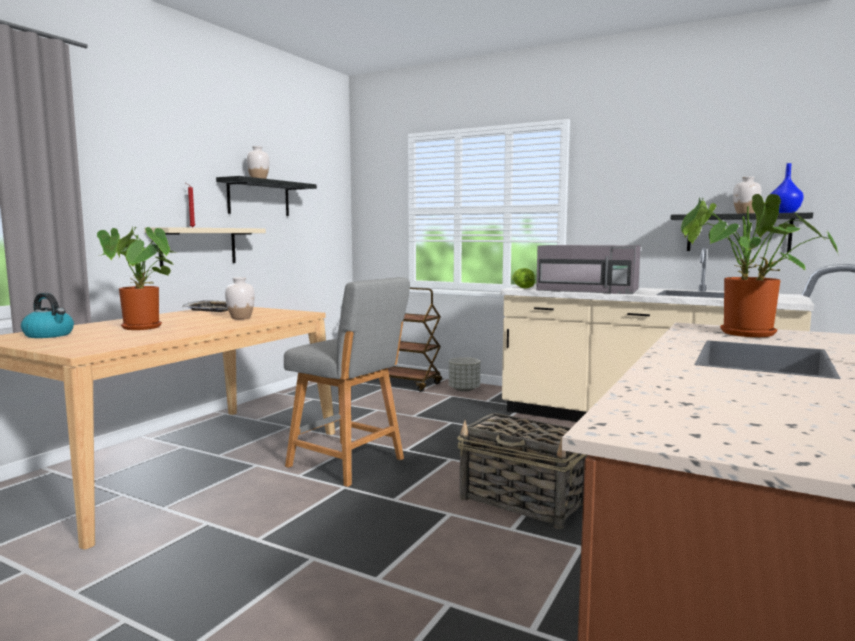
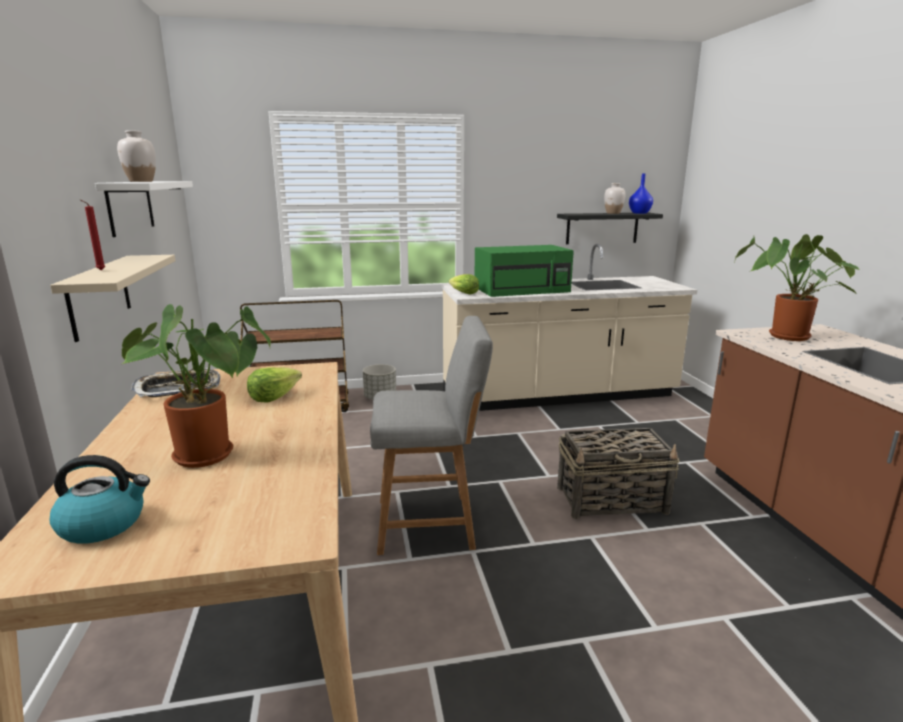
camera: 40 degrees left, 10 degrees up
(240, 318) = (274, 397): white vase -> lettuce
(259, 198) = (130, 206): black shelf -> white shelf
(589, 290) = (523, 289): grey microwave -> green microwave

